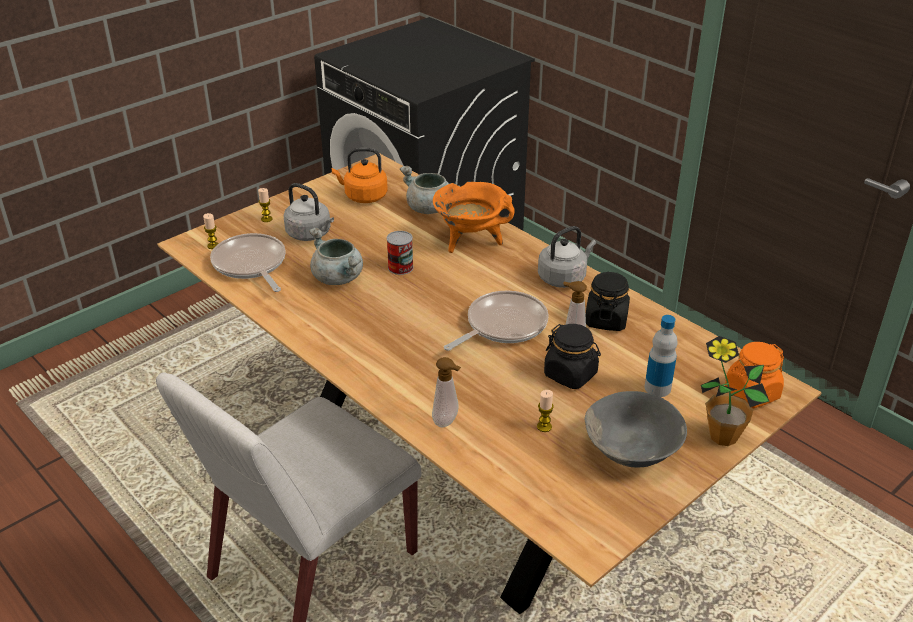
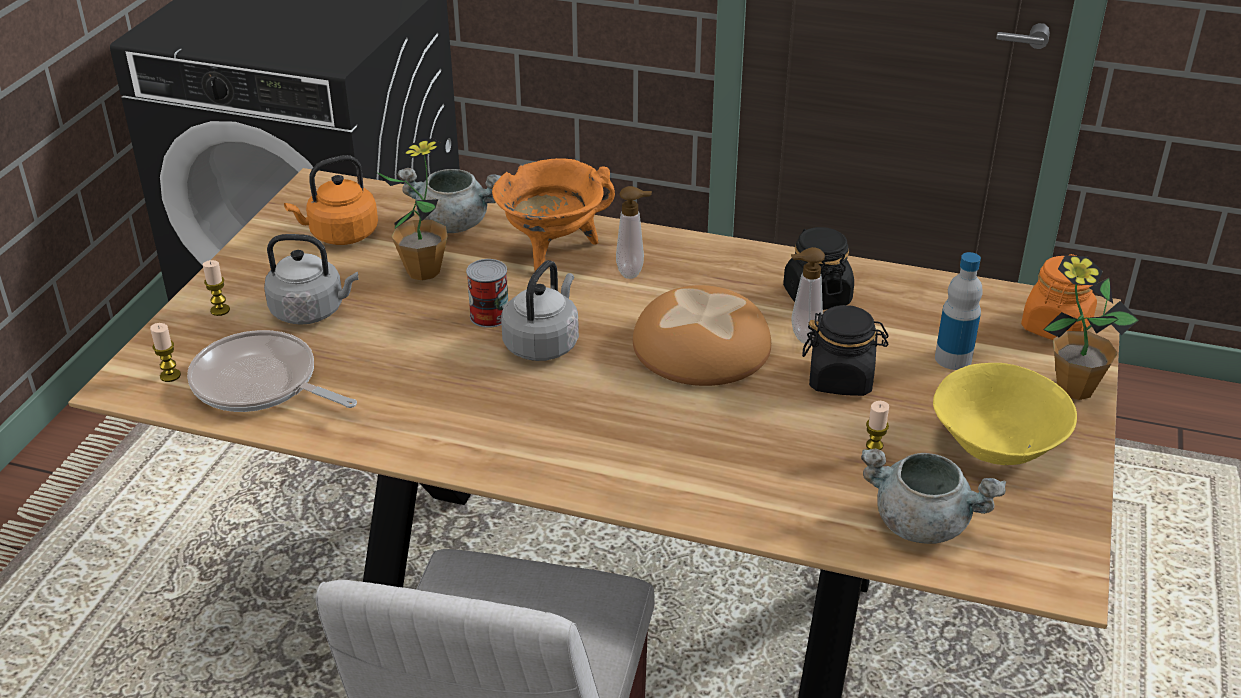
camera: 30 degrees left, 0 degrees up
(339, 278) = (415, 359): grey cooking pot -> grey cooking pot (923, 523)
(388, 230) = (423, 271): none -> potted plant
(447, 422) = (751, 497): soap dispenser -> soap dispenser (633, 272)
(502, 326) = (700, 347): frying pan -> bread
(564, 278) = (716, 261): grey kettle -> grey kettle (543, 343)
(632, 449) = (995, 443): grey bowl -> yellow bowl

